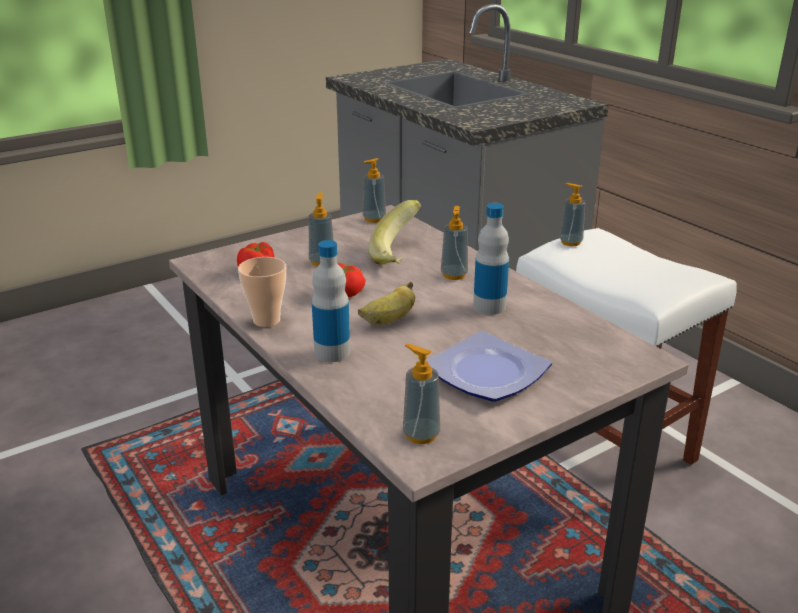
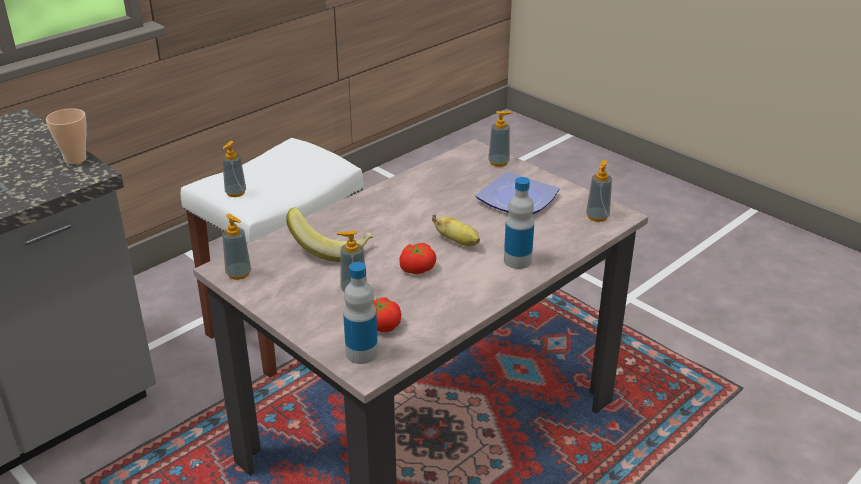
camera: 100 degrees left, 5 degrees up
(266, 320) = (480, 300): cup -> cup (75, 159)
(454, 275) = (368, 220): soap dispenser -> soap dispenser (499, 162)
(489, 306) = (421, 202): bottle -> bottle (361, 353)

